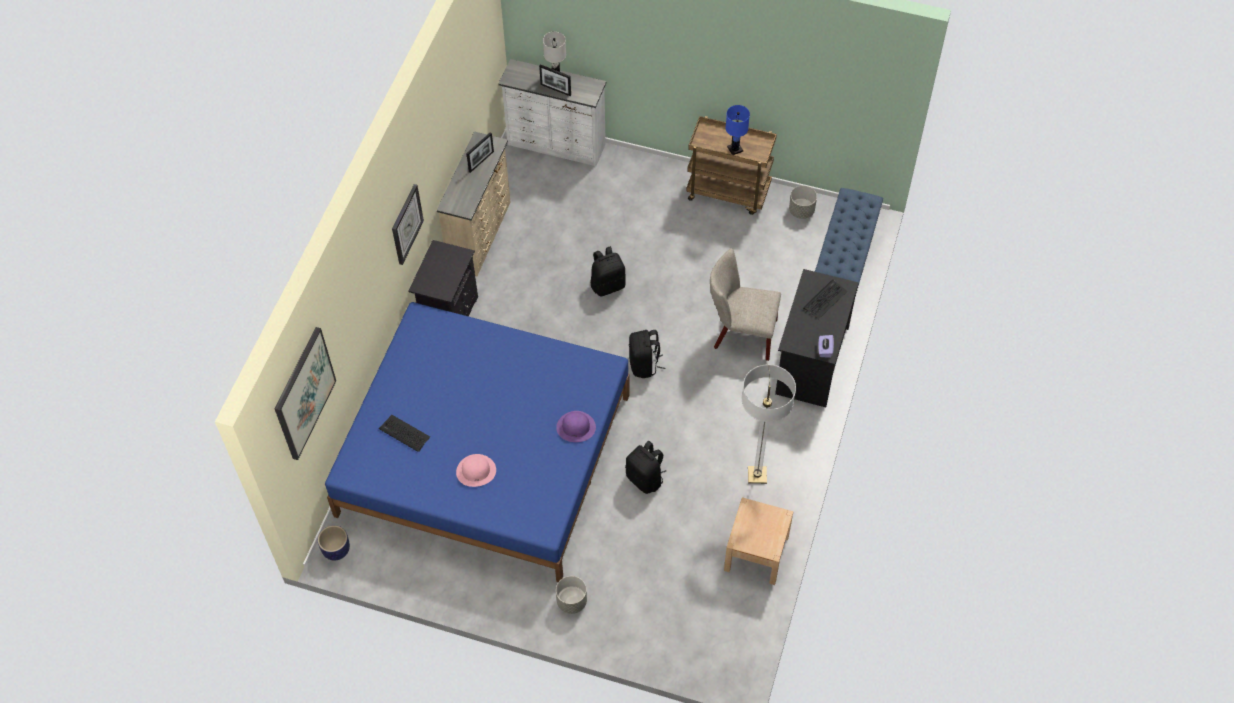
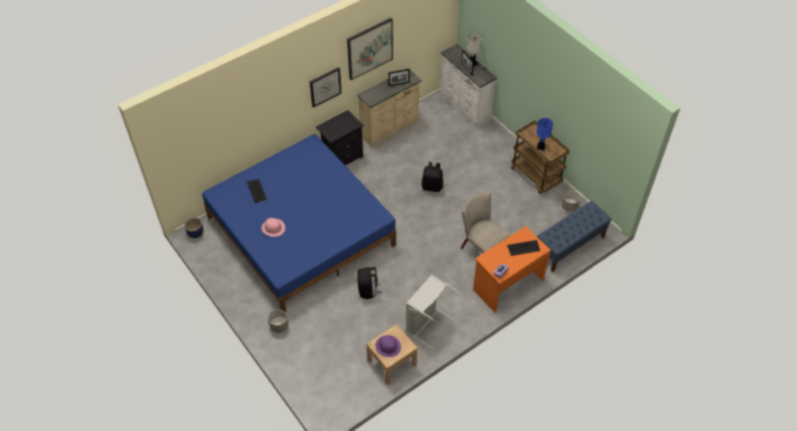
camera: 35 degrees right, 5 degrees down
(304, 393) = (196, 130): picture -> picture (369, 48)
(576, 427) = (339, 236): purple hat -> purple hat (388, 346)
(644, 365) = (416, 235): black backpack -> none
(757, 475) = (427, 324): floor lamp -> grey laundry basket
(811, 360) = (507, 284): black desk -> orange desk

